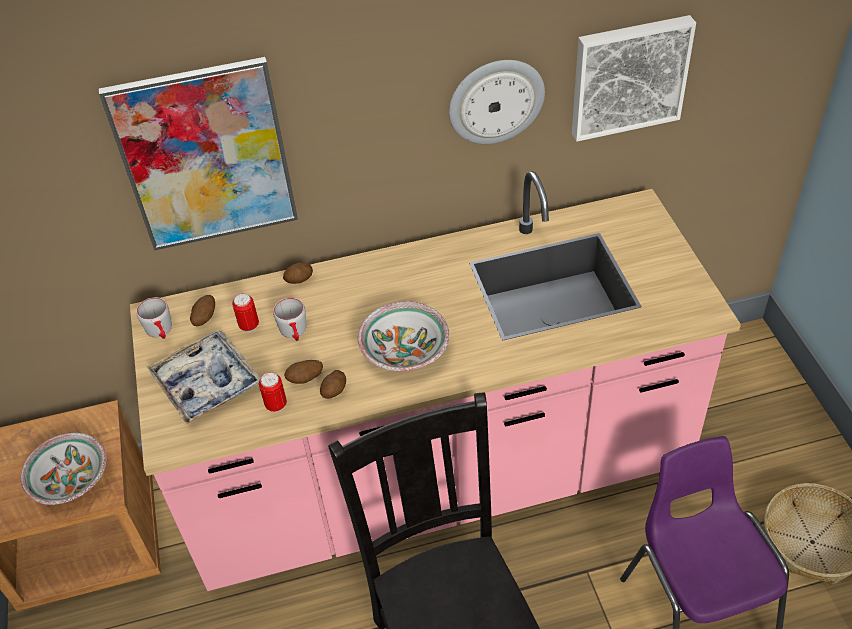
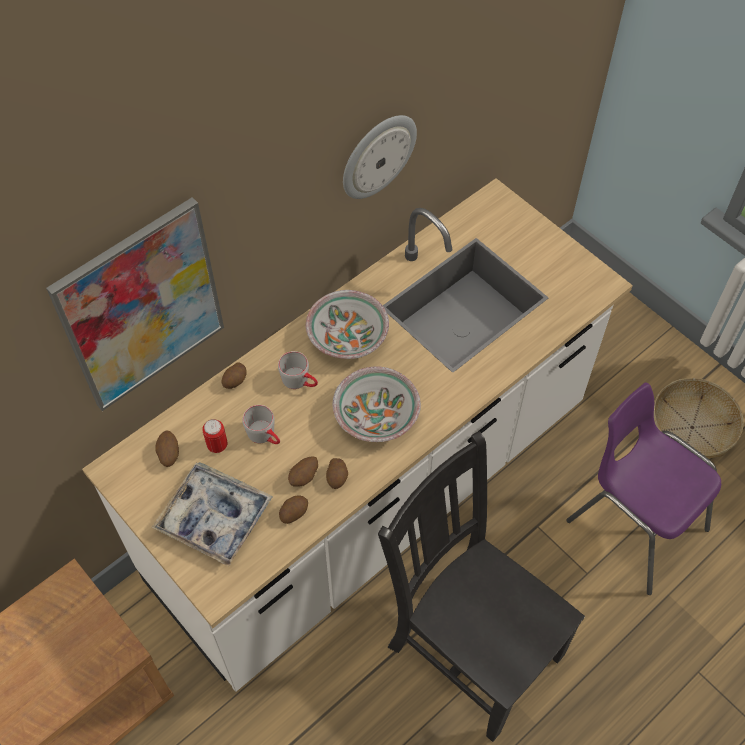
camera: 30 degrees left, 10 degrees up
(70, 481) = (81, 656): bowl -> bowl (348, 337)
(161, 332) = (135, 485): grey mug -> grey mug (300, 381)
(276, 405) = (293, 512): can -> potato
(438, 476) = (372, 495): pink counter -> white counter
(628, 76) = (476, 92): picture -> none

